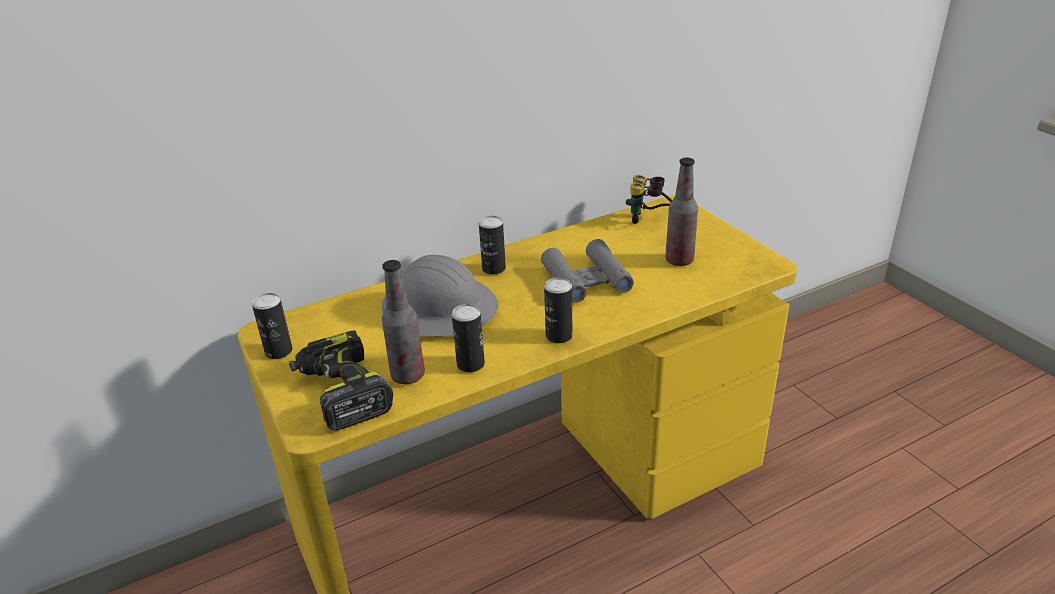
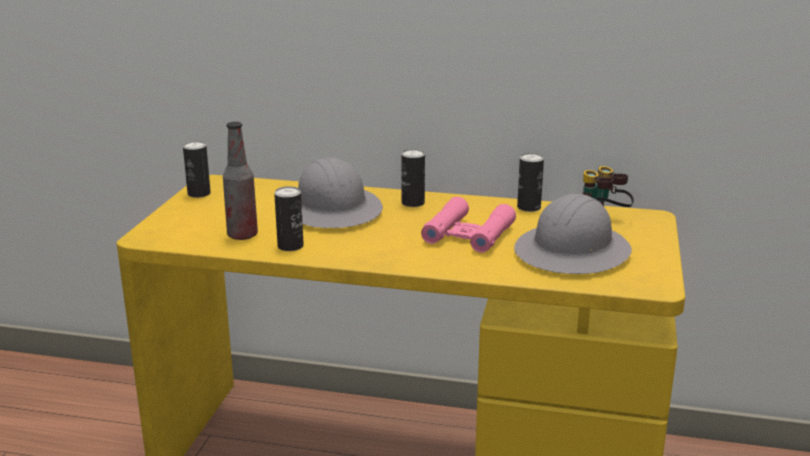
camera: 40 degrees right, 10 degrees down
(342, 392) = (192, 227): power drill -> none
(559, 336) = (378, 256): can -> can (528, 207)
(586, 280) = (468, 234): grey binoculars -> pink binoculars
(679, 260) = (573, 252): bottle -> grey hard hat

